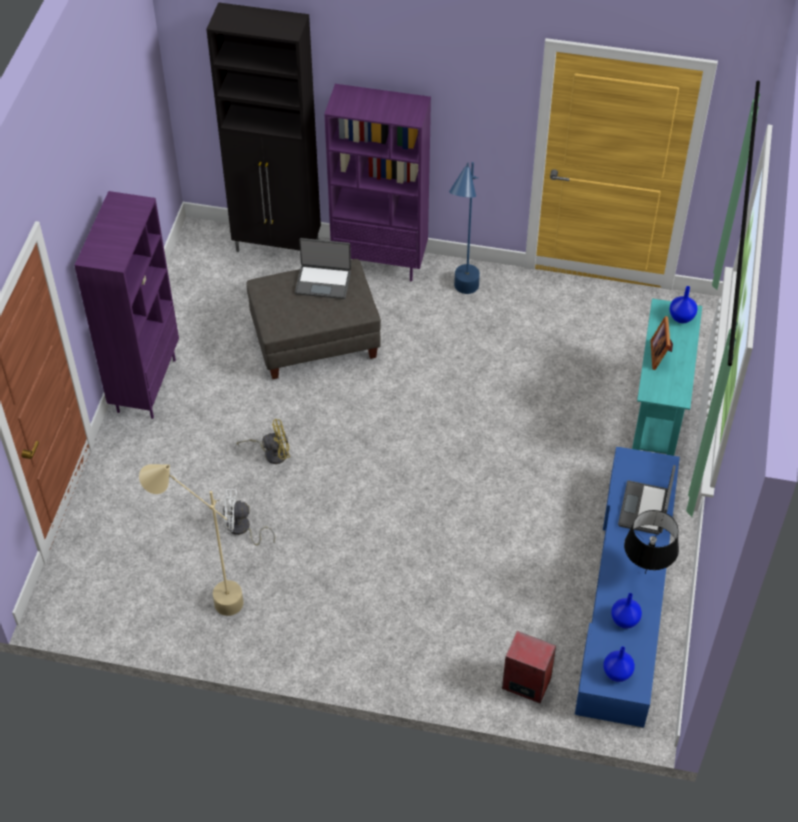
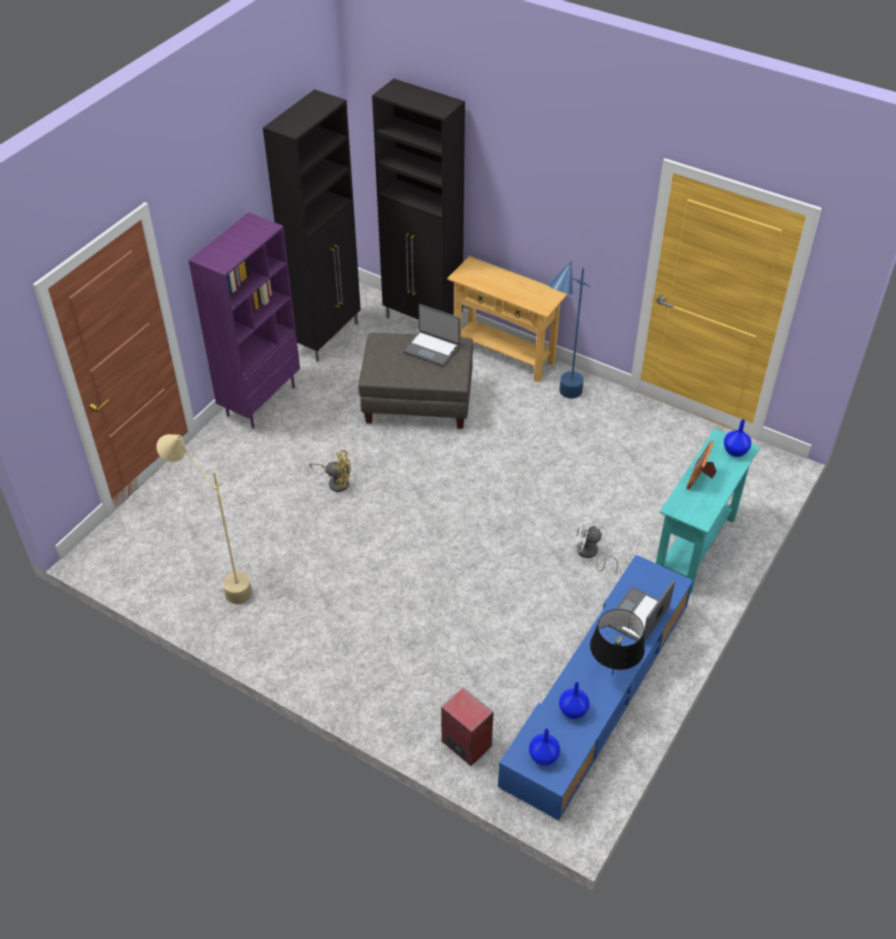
camera: 20 degrees right, 5 degrees down
(182, 291) = (327, 337): none -> black cabinet
(242, 529) = (280, 536): white fan -> white fan (589, 554)
(380, 262) = (504, 355): purple bookcase -> beige console table

